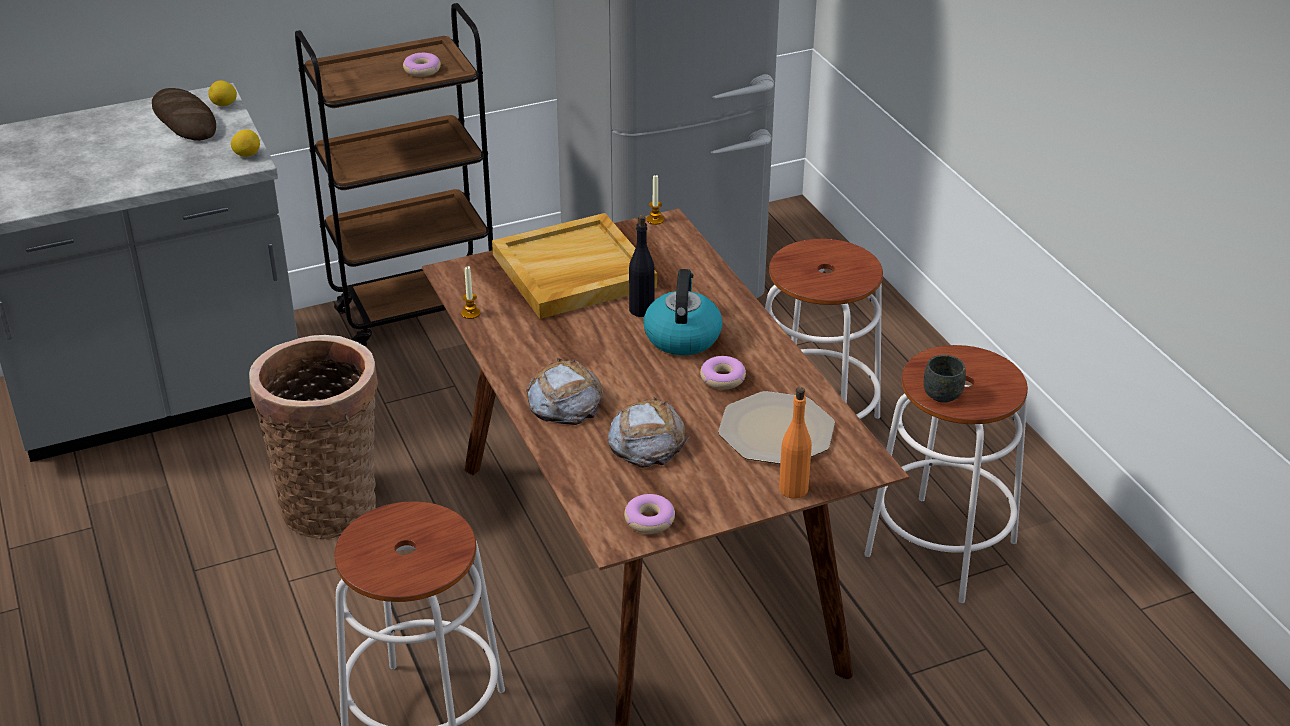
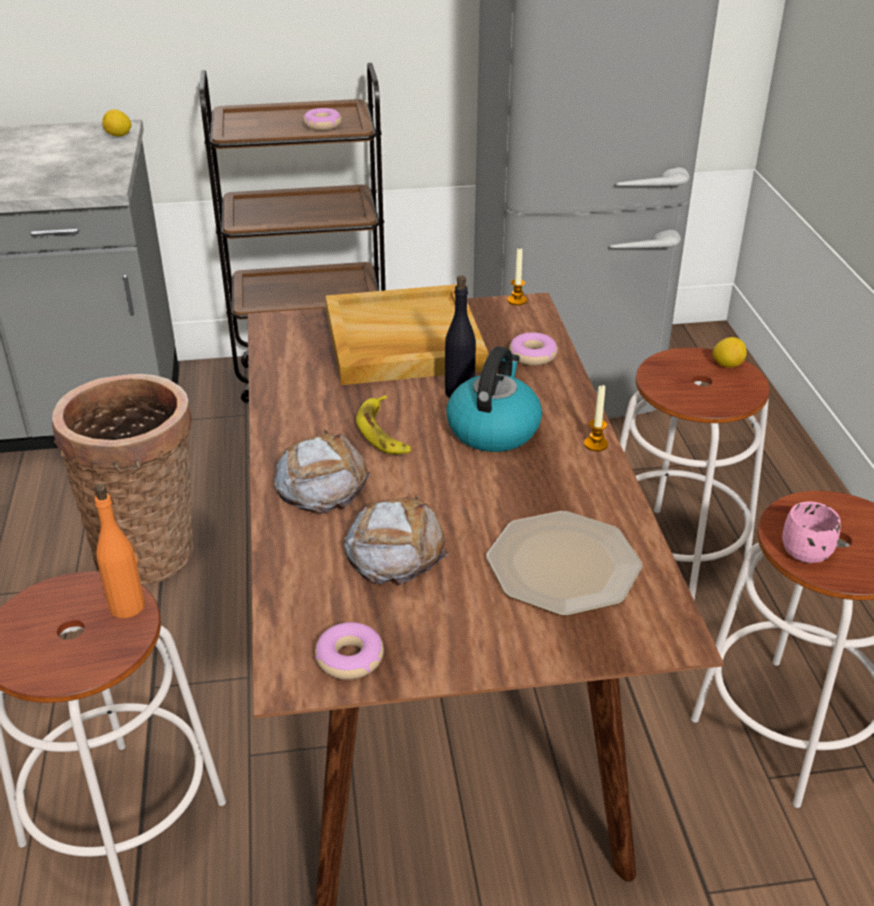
camera: 15 degrees right, 0 degrees up
(184, 121) = (72, 144): bread -> none
(247, 155) = (107, 179): lemon -> lemon (727, 365)
(470, 313) = (270, 368): candle -> candle (595, 444)
(595, 353) = (384, 432): none -> banana
(723, 378) = (521, 487): donut -> donut (533, 355)
(793, 489) = (557, 650): orange bottle -> orange bottle (127, 606)
(941, 391) = (806, 548): grey mug -> pink mug

